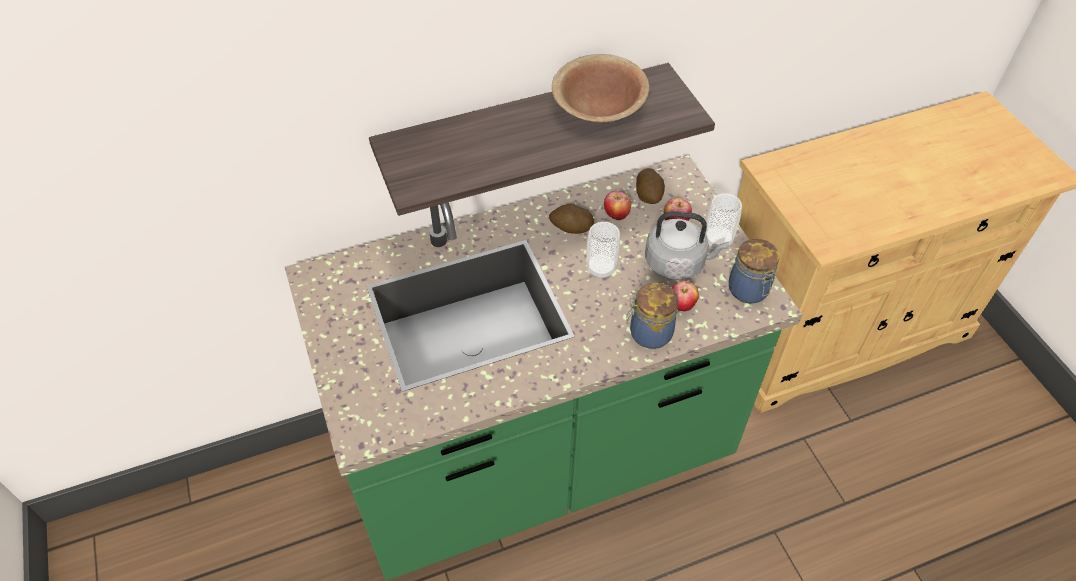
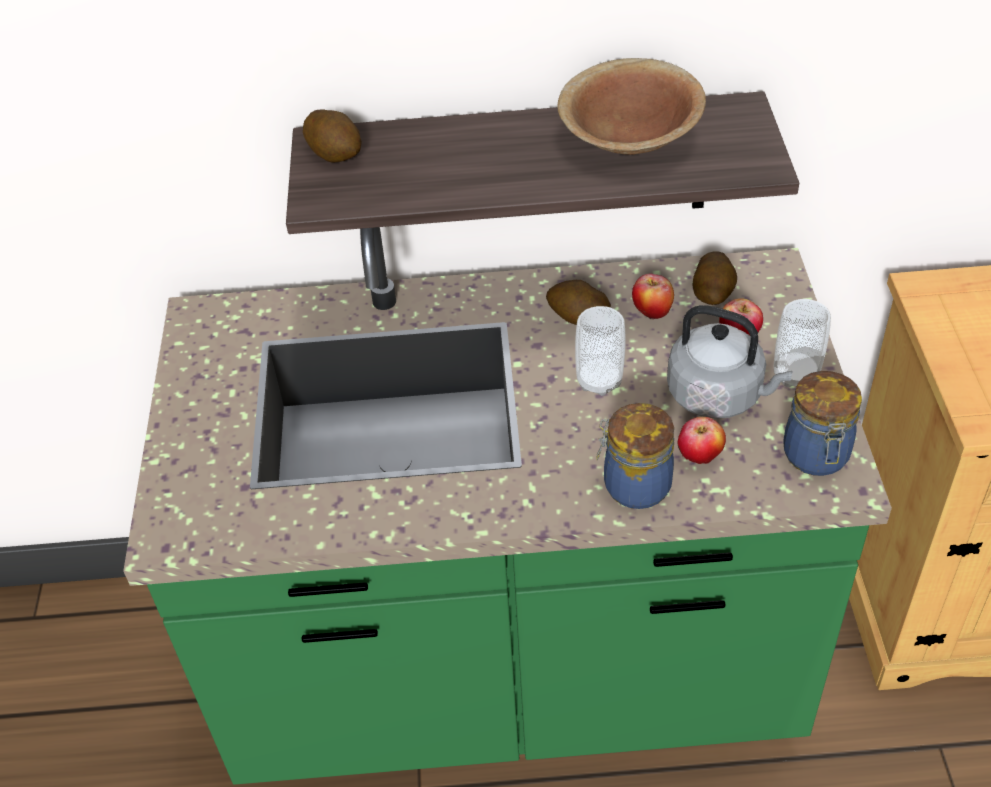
camera: 20 degrees right, 5 degrees down
(408, 151) = (336, 153): none -> potato

